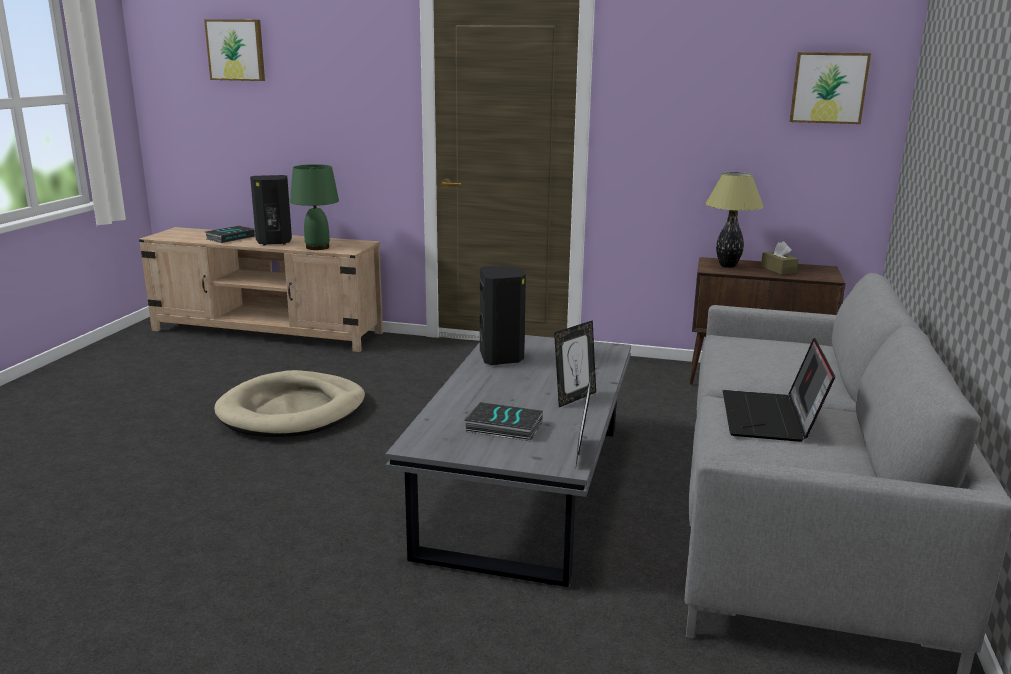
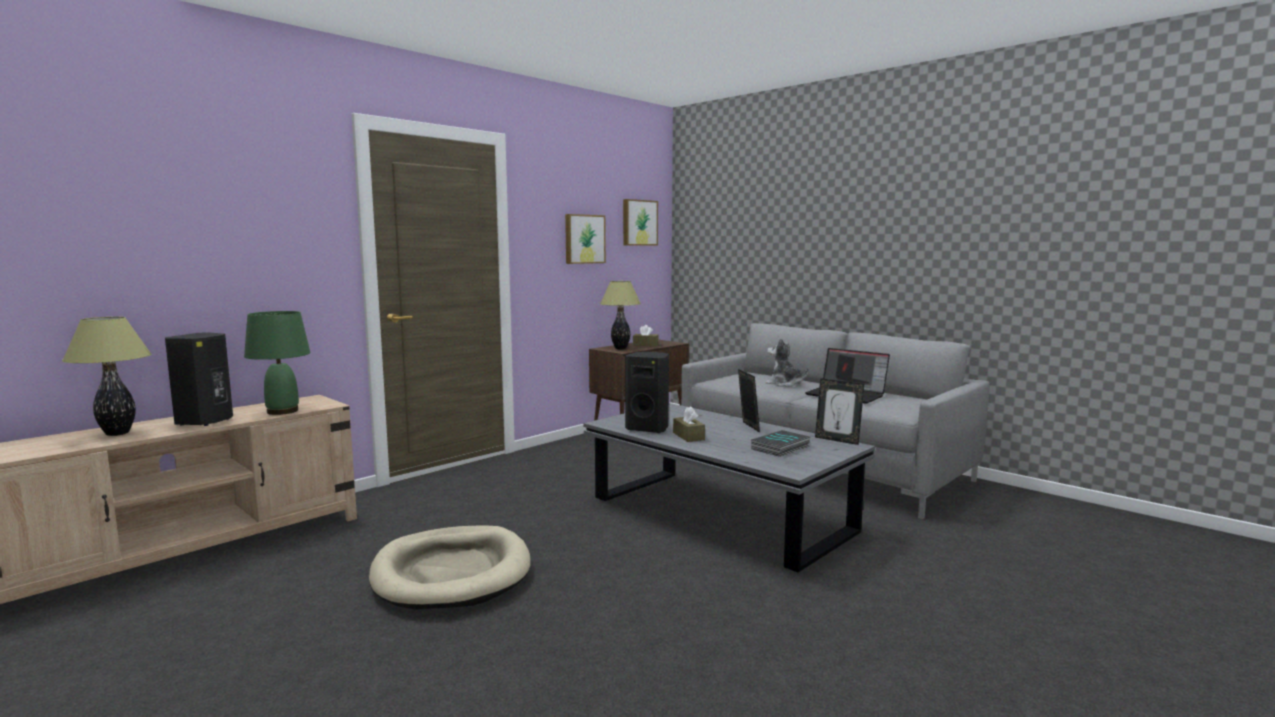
camera: 60 degrees left, 10 degrees down
(230, 237) = (117, 433): book -> table lamp
(236, 50) = (86, 170): picture -> picture (584, 239)
(495, 378) = (688, 436): none -> brown tissue box
(775, 374) = (784, 384): none -> plush toy

